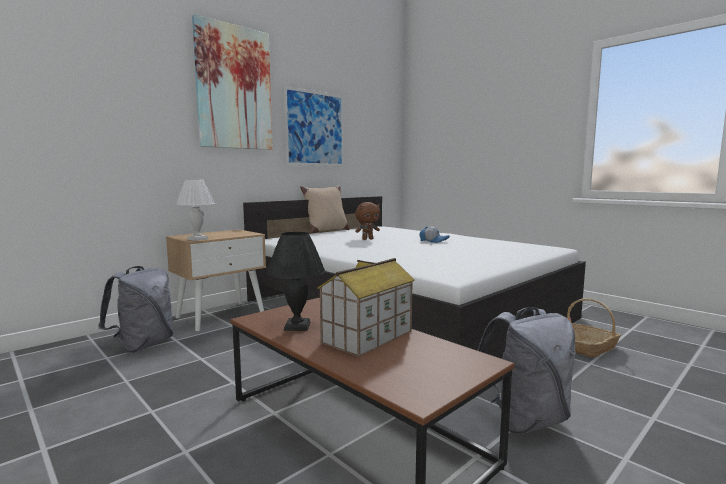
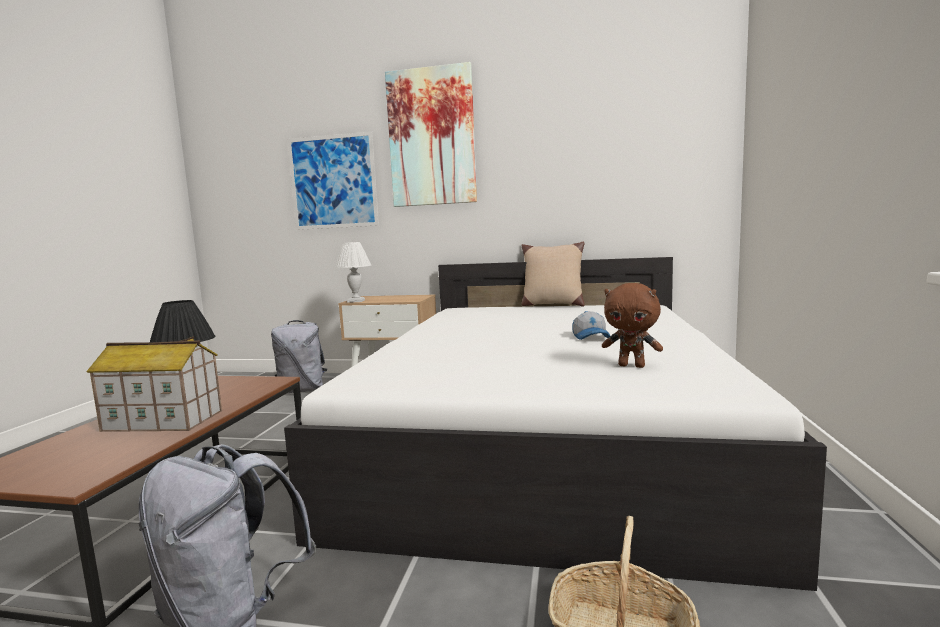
camera: 55 degrees right, 0 degrees up
(315, 129) = (544, 167): picture -> picture (333, 182)
(367, 239) = (530, 321): brown plush toy -> brown plush toy (632, 366)

